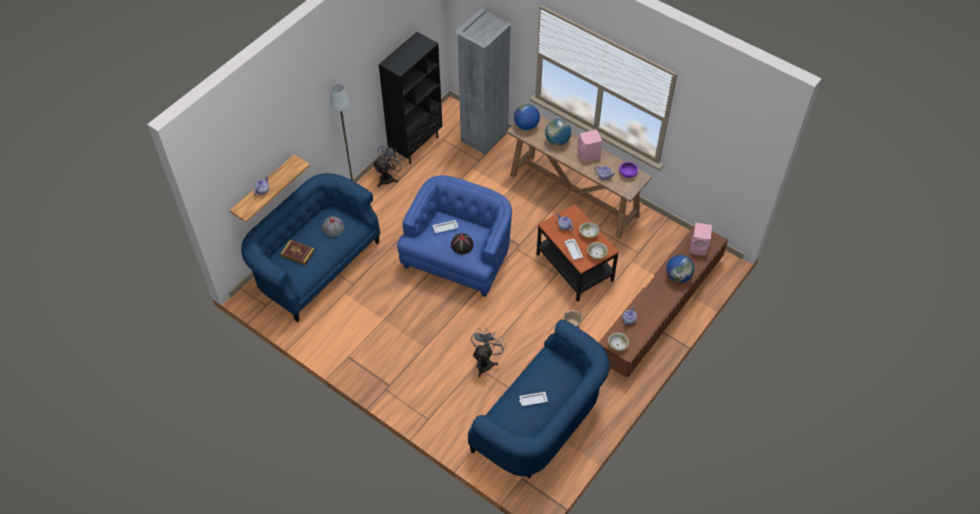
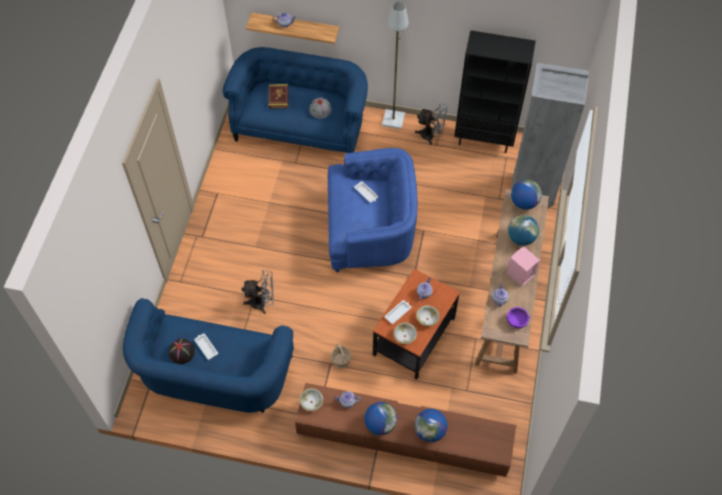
camera: 65 degrees right, 5 degrees up
(462, 245) = (352, 215): black hat -> black hat (182, 352)
(658, 306) = (380, 424): none -> globe
(699, 247) = (482, 439): pink speaker -> none

